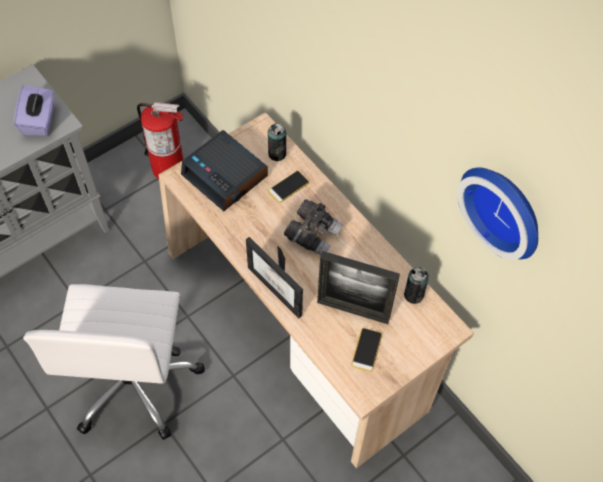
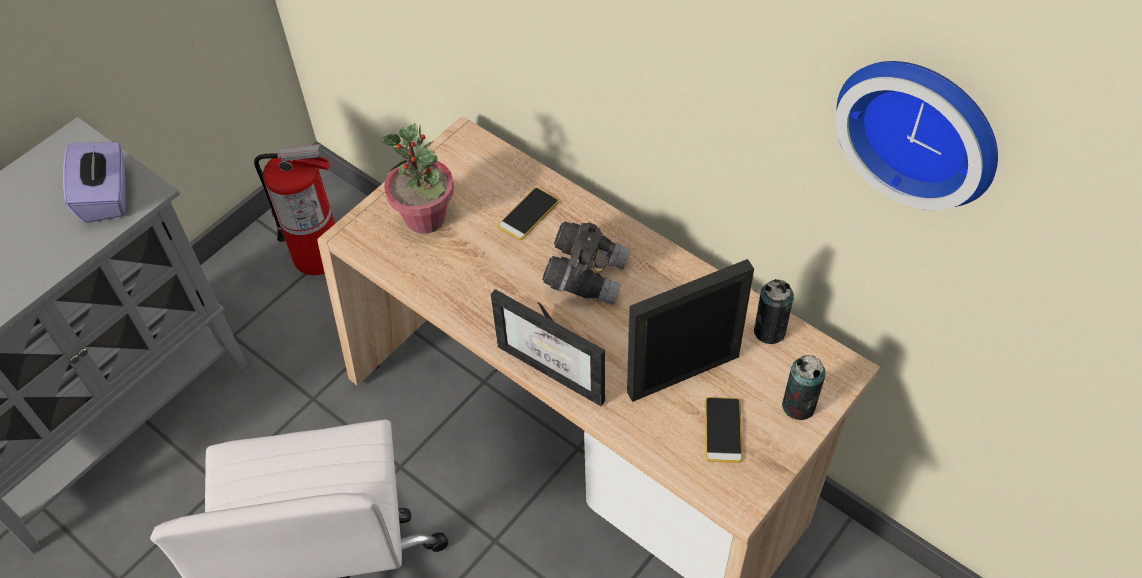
camera: 10 degrees left, 5 degrees down
(226, 176) = (426, 218): alarm clock -> potted plant
(277, 154) = (497, 171): can -> can (798, 406)
(353, 310) = (683, 374): picture frame -> picture frame turned 150 degrees clockwise

